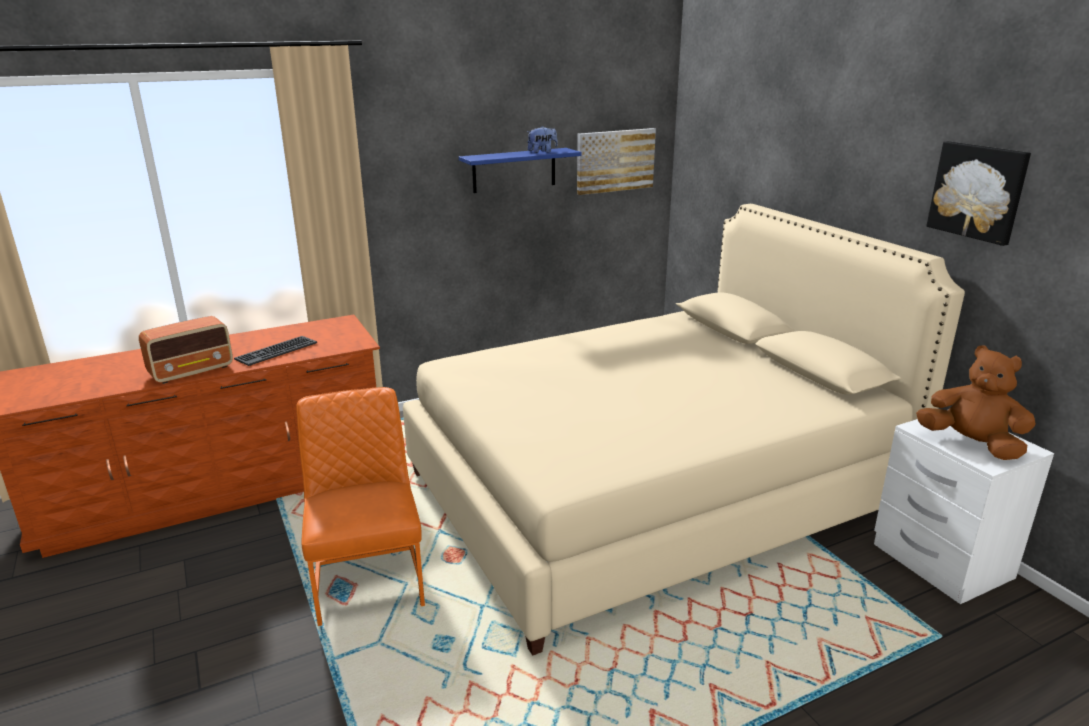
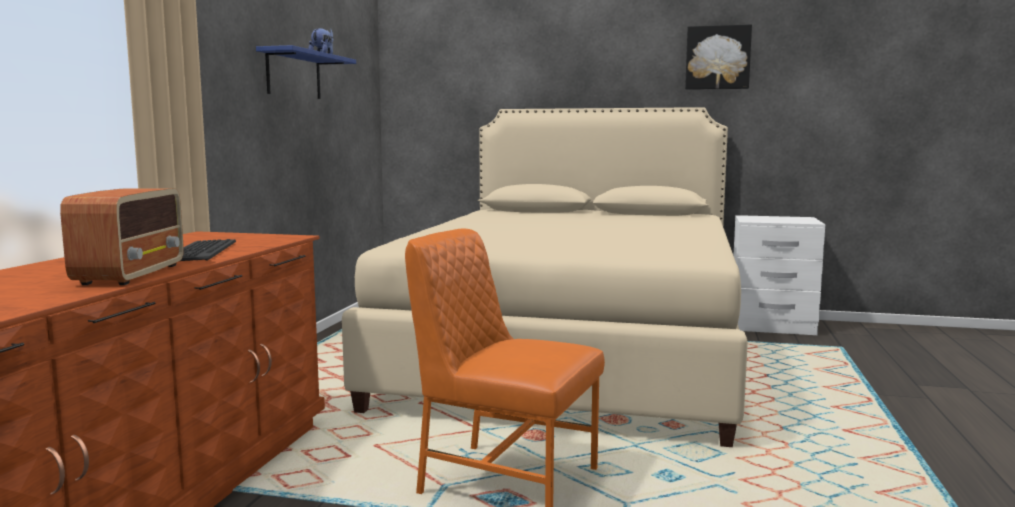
camera: 50 degrees left, 15 degrees down
(615, 160) = (352, 83): picture -> none
(971, 444) = (784, 220): brown plush toy -> none

